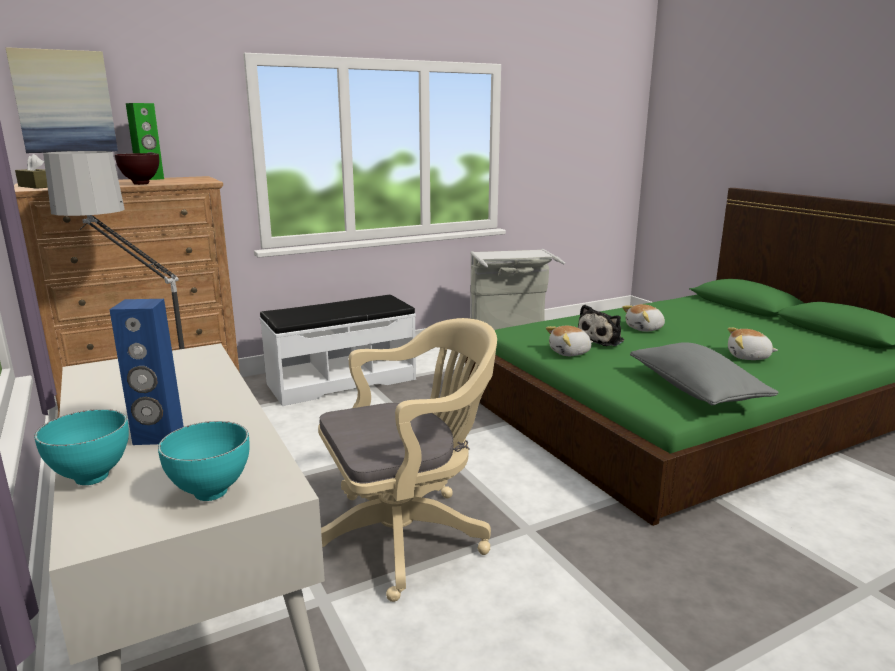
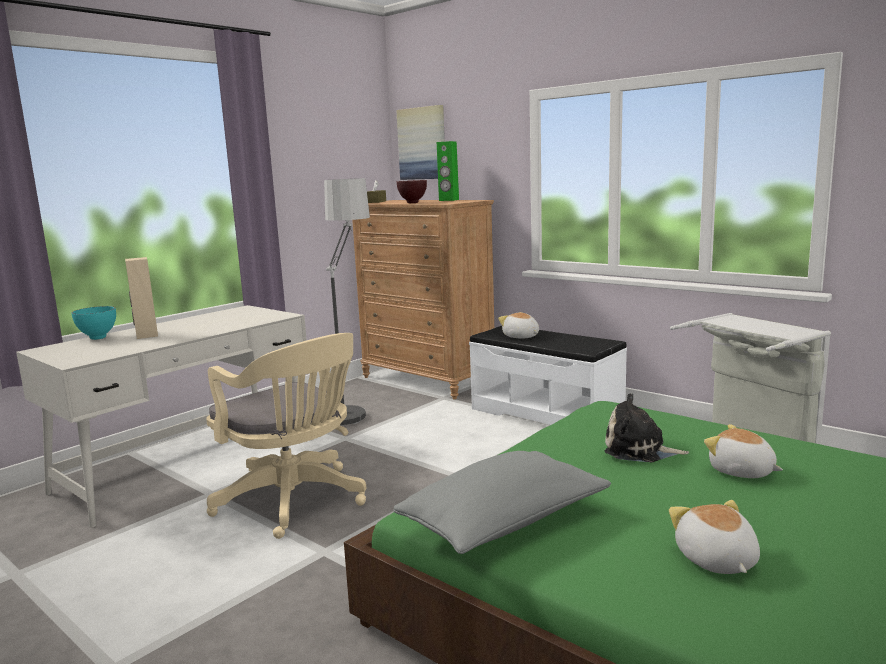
camera: 70 degrees right, 5 degrees down
(158, 436) = (146, 335): blue speaker -> beige speaker
(212, 493) = (75, 354): turquoise bowl -> none
(570, 353) = (565, 441): plush toy -> plush toy (520, 337)

